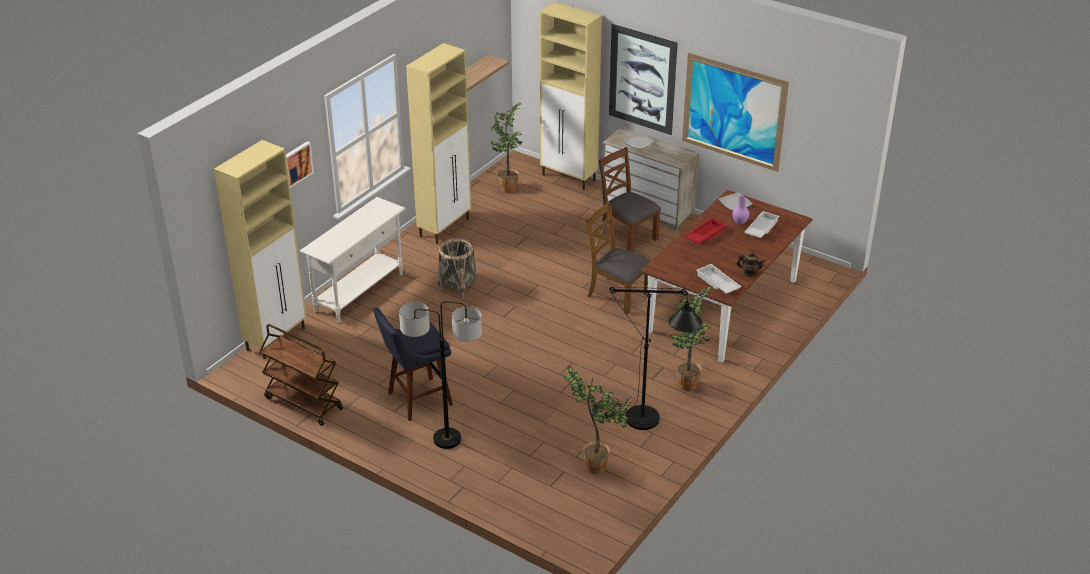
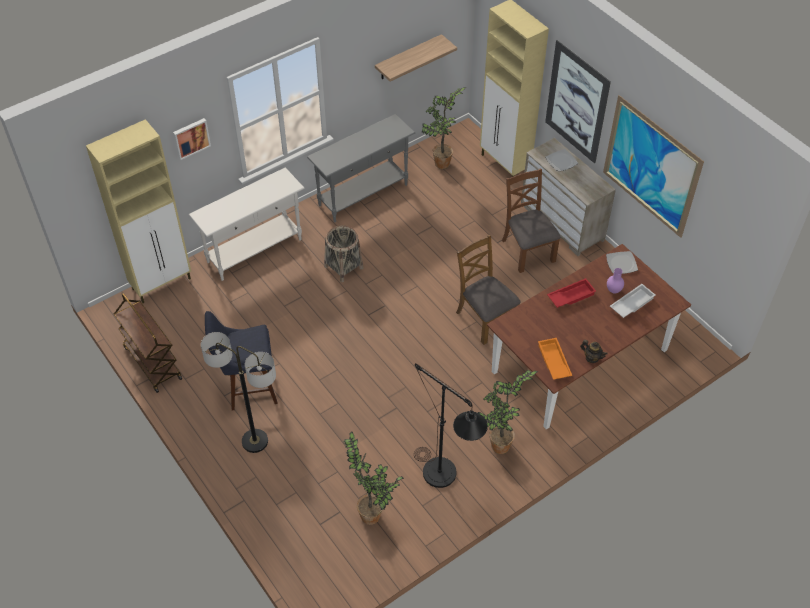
camera: 20 degrees right, 15 degrees up
(445, 227) = (363, 195): beige cabinet -> grey console table
(717, 283) = (553, 361): white tray -> orange tray

